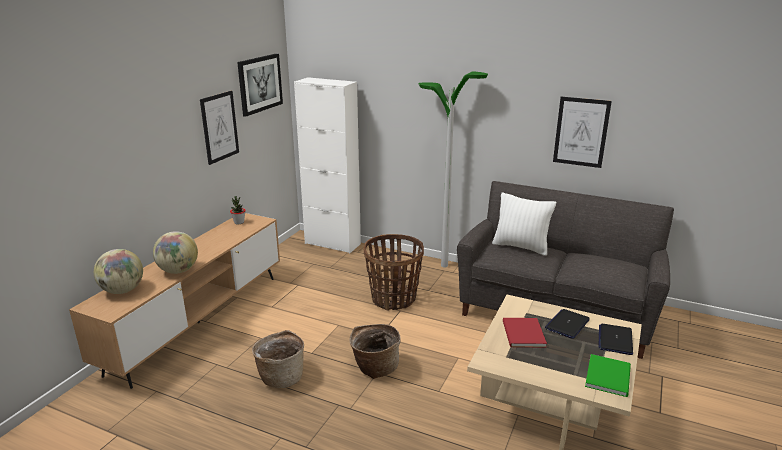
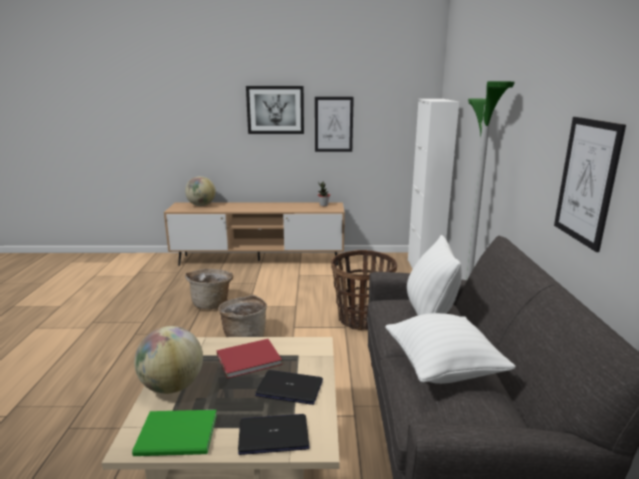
camera: 65 degrees right, 5 degrees down
(178, 271) = (235, 209): globe -> globe (172, 386)
(260, 84) = (393, 98): picture -> picture (275, 110)
(589, 263) = (443, 369): none -> white pillow

